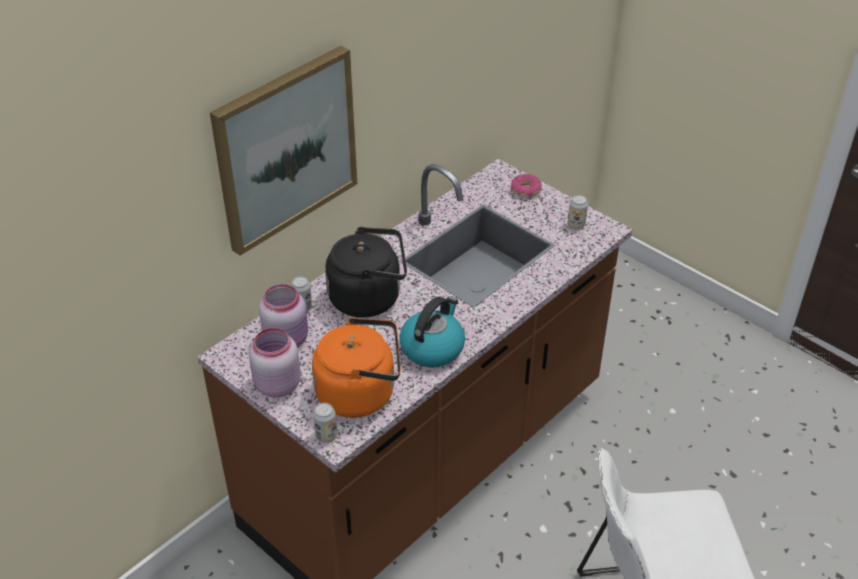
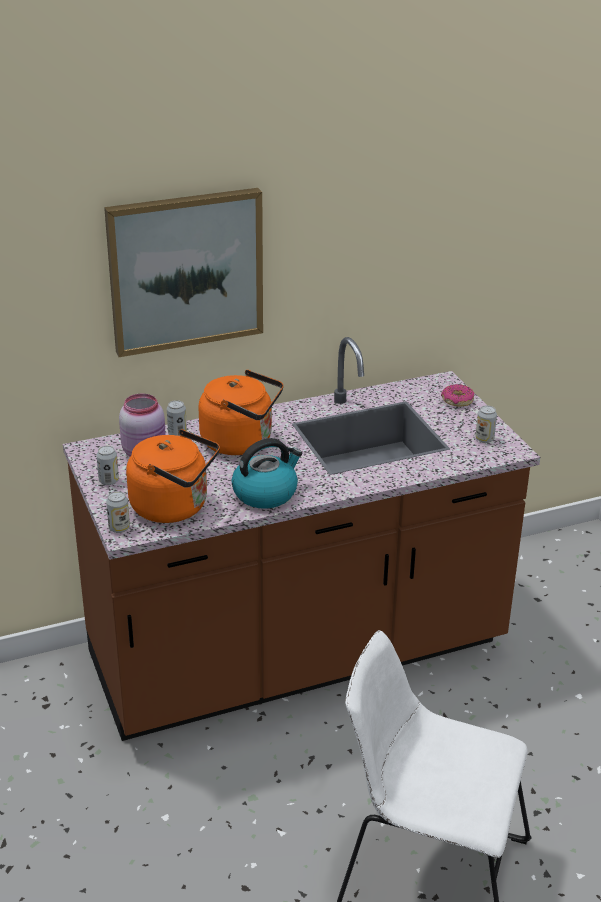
camera: 25 degrees right, 10 degrees down
(276, 385) = (109, 481): pink jar -> can
(369, 297) = (241, 442): black kettle -> orange kettle

